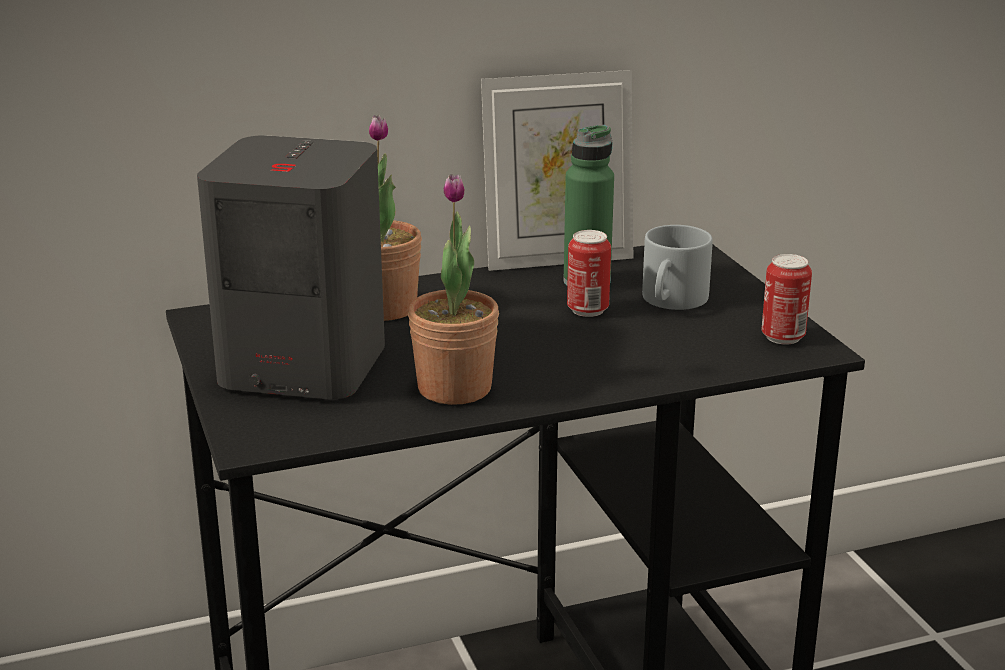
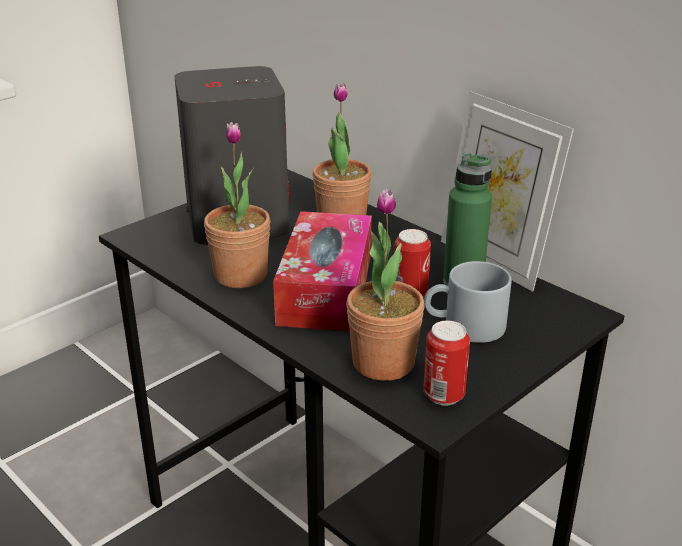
camera: 65 degrees right, 5 degrees up
(536, 348) = (326, 289): none -> tissue box
(709, 351) = (383, 363): none -> potted plant

